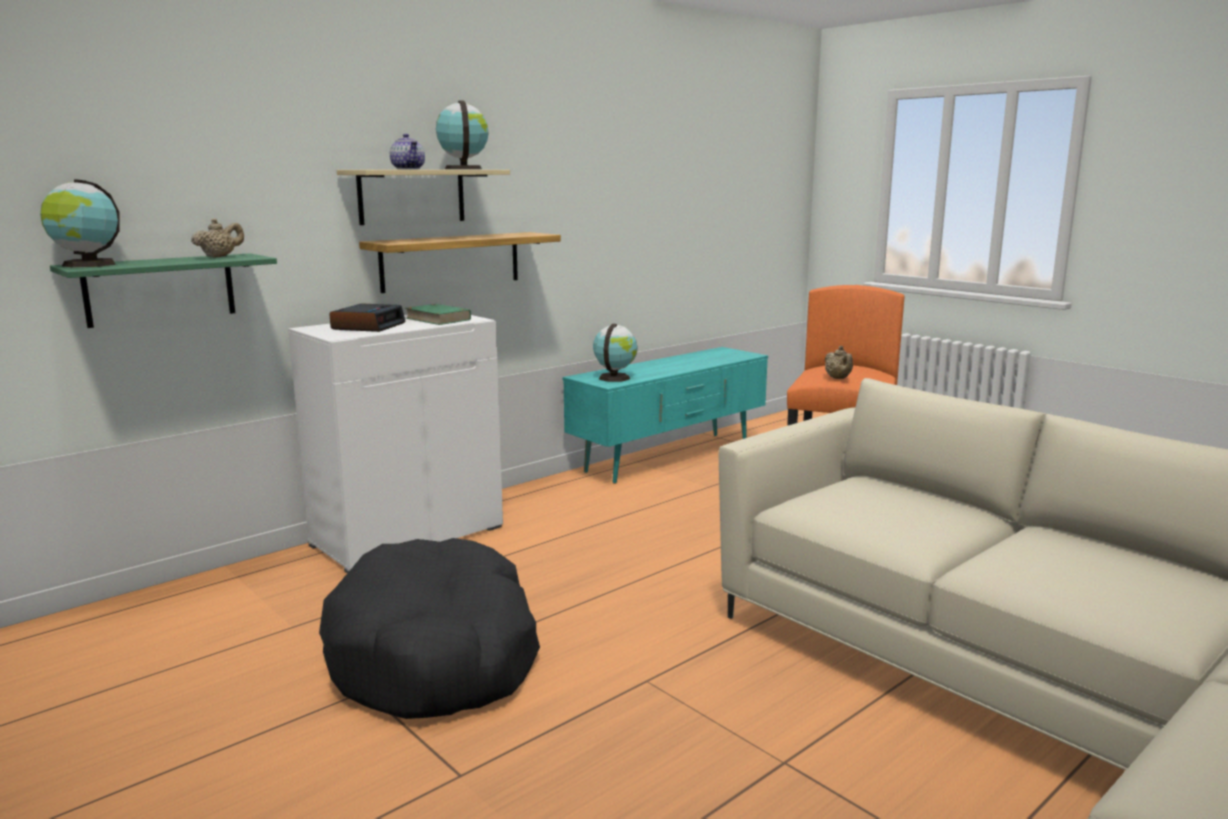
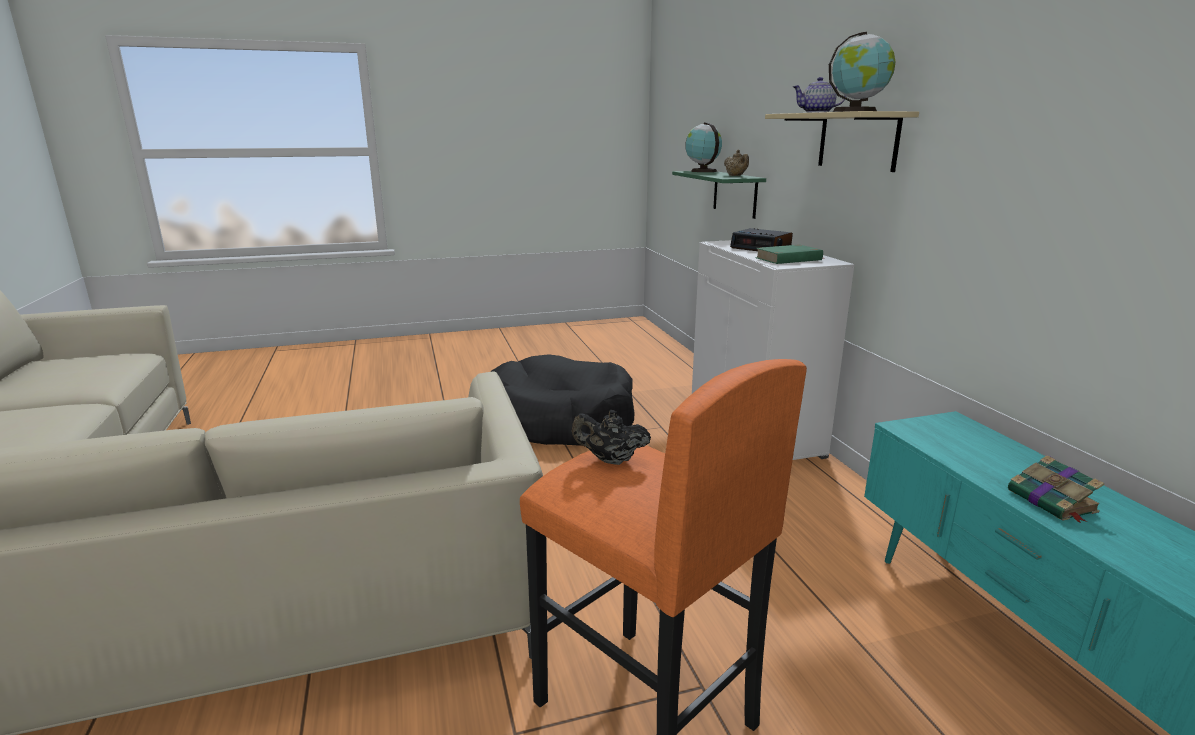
camera: 115 degrees right, 5 degrees up
(451, 261) = (876, 215): shelf -> none
(614, 377) = (949, 438): globe -> none
(674, 367) = (1053, 502): none -> book
(838, 378) = (610, 460): beige teapot -> black teapot

